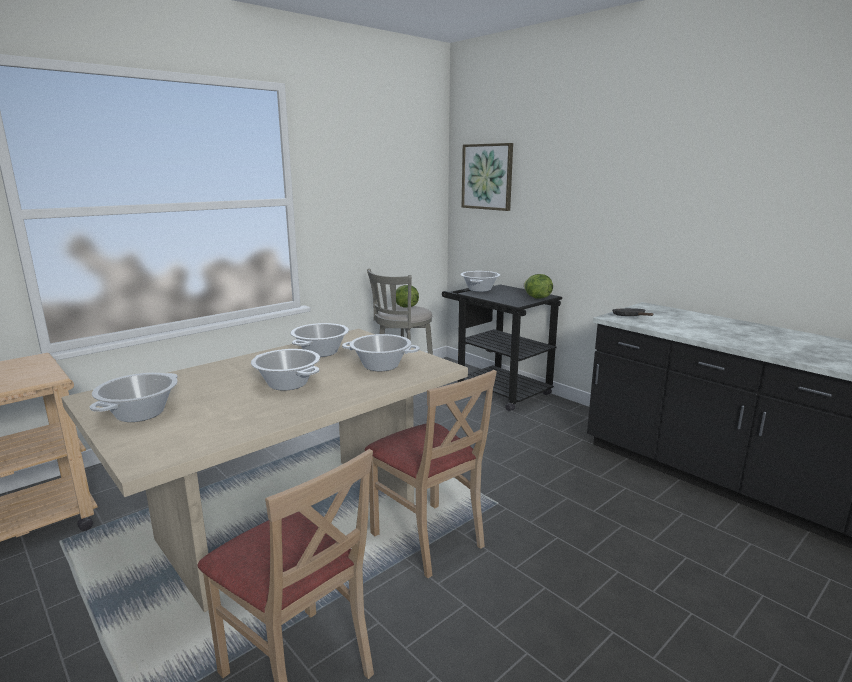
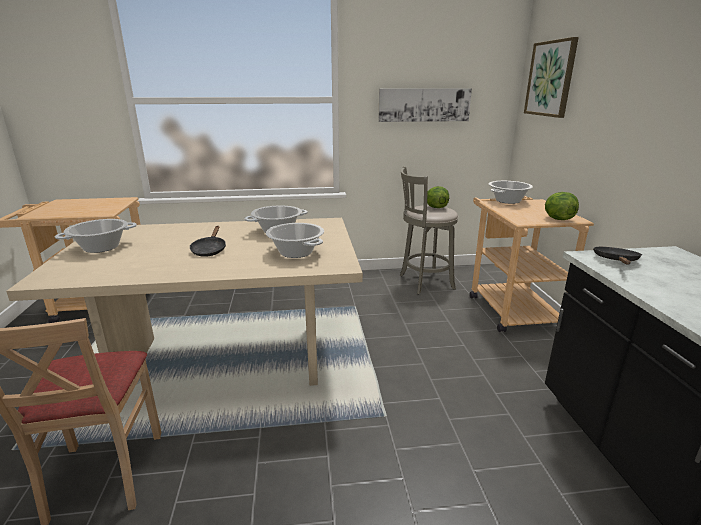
camera: 35 degrees right, 5 degrees up
(287, 384) = (209, 250): cooking pot -> black frying pan
(374, 203) = (424, 105): none -> picture
(428, 538) = (294, 420): beige chair -> none
(496, 390) = (509, 307): black cart -> beige cart

